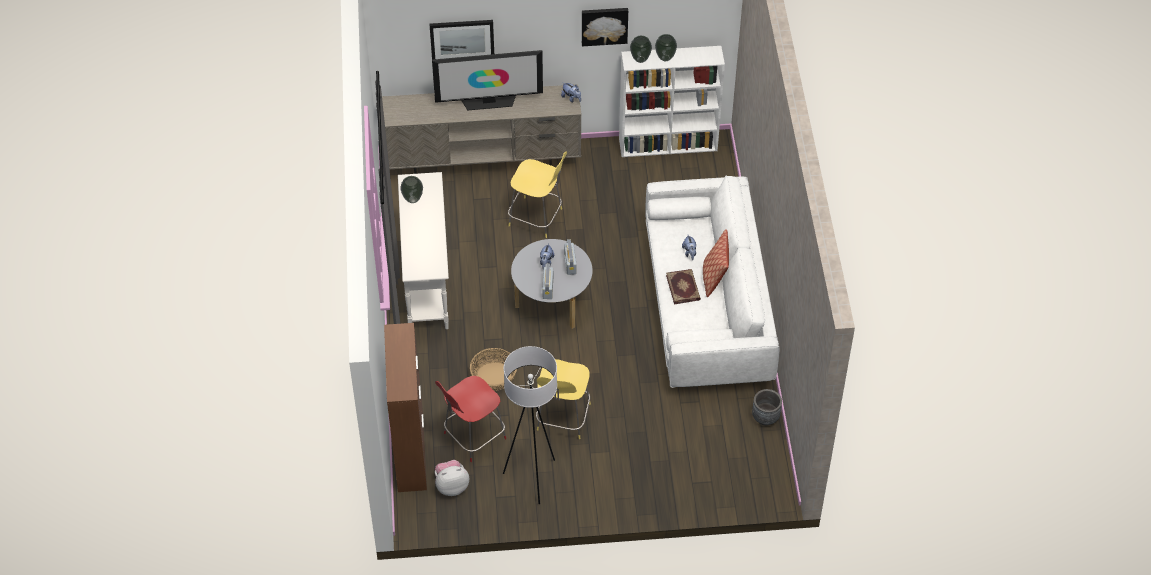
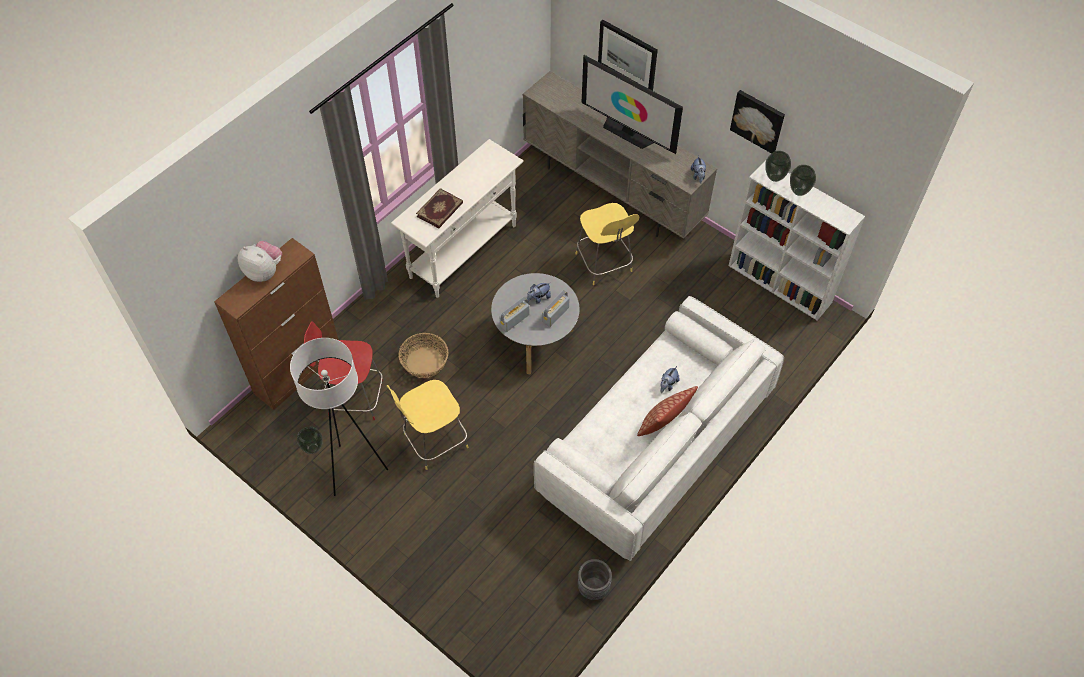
camera: 45 degrees right, 5 degrees up
(412, 200) = (475, 165): vase -> vase (312, 448)
(451, 486) = (293, 423): plush toy -> plush toy (264, 271)
(683, 287) = (626, 411): book -> book (440, 210)

